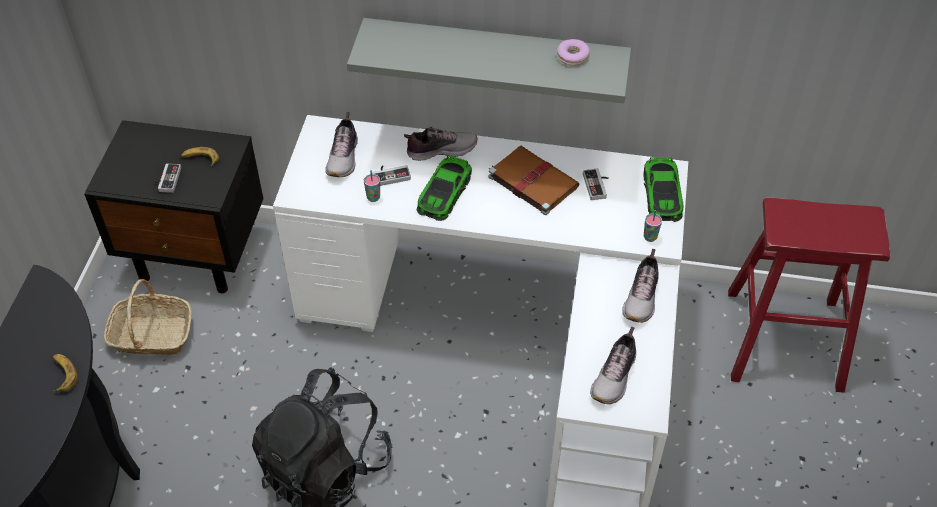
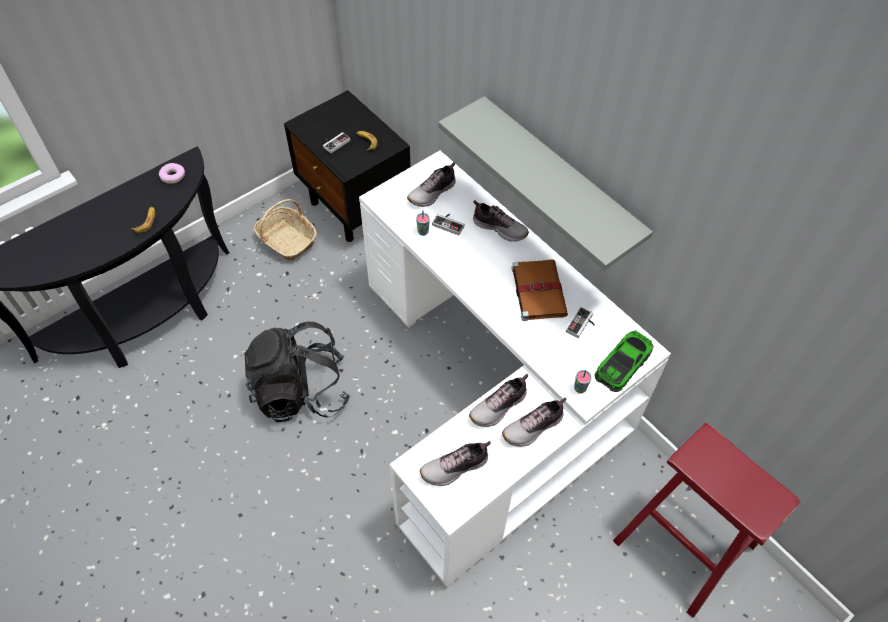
camera: 40 degrees right, 5 degrees up
(444, 193) = (470, 259): toy car -> none
(573, 56) = (599, 211): donut -> donut (173, 176)
(597, 301) = (499, 407): none -> shoe

